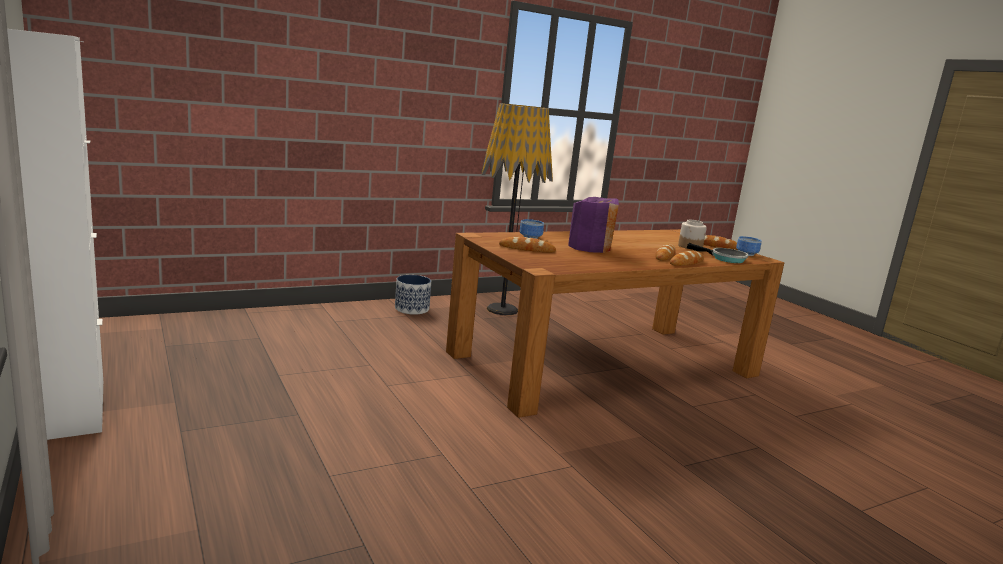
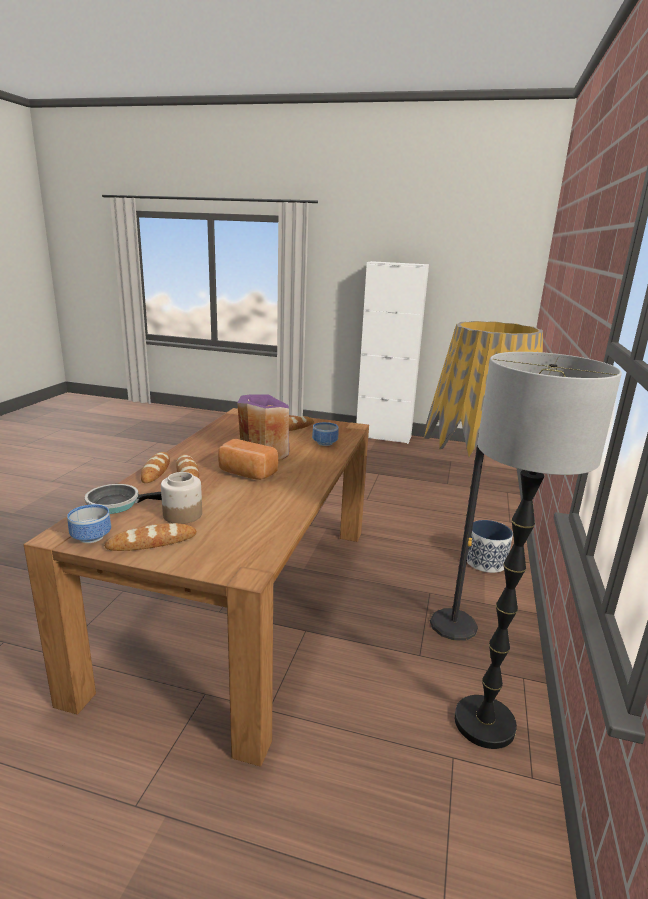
camera: 135 degrees right, 5 degrees up
(556, 298) = (484, 723): none -> floor lamp
(625, 245) = (246, 473): none -> bread

